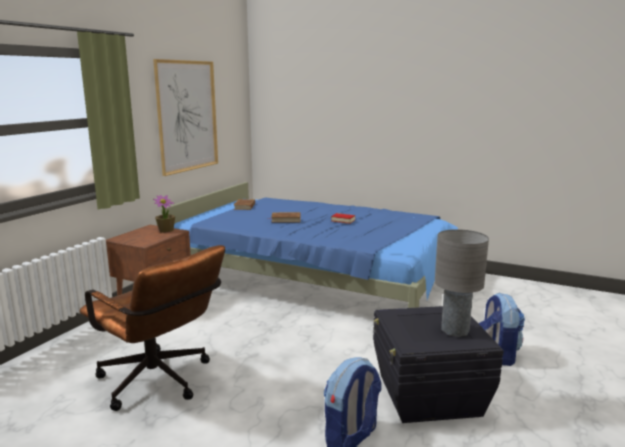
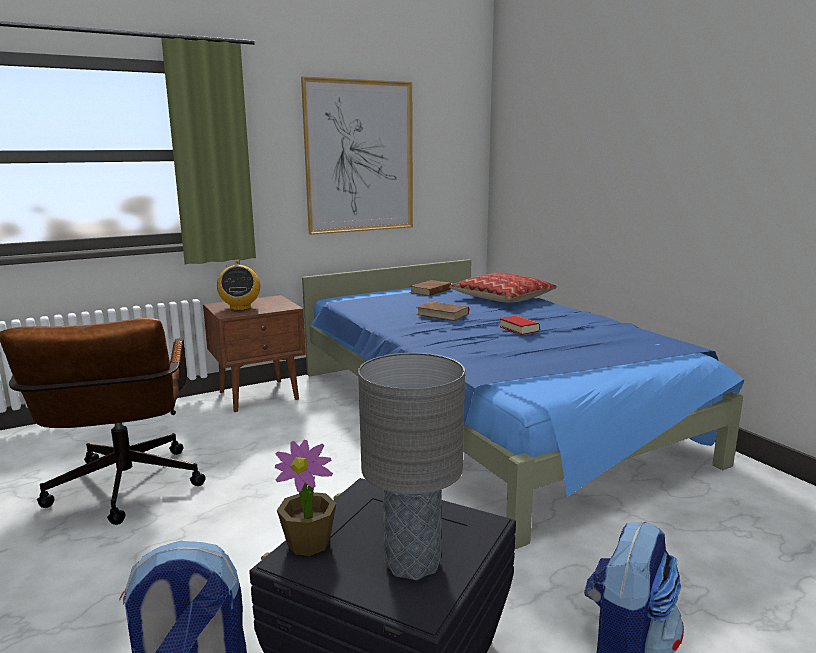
camera: 35 degrees right, 0 degrees up
(141, 238) = (240, 308): none -> radio
(166, 230) = (281, 304): potted plant -> potted plant (309, 543)
(296, 204) = (502, 298): none -> pillow

